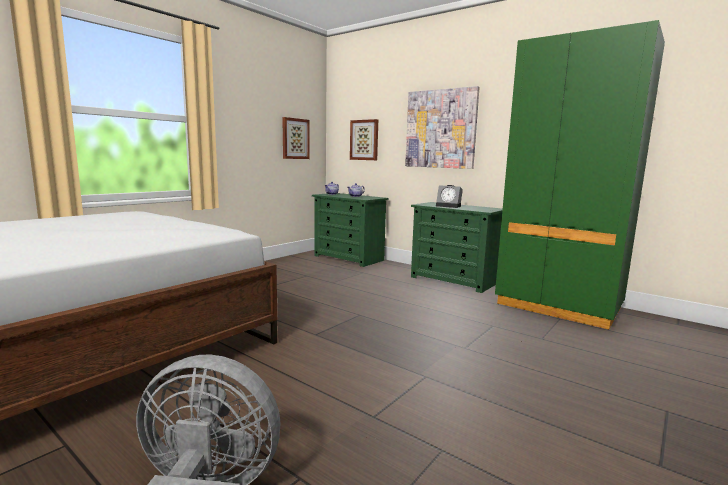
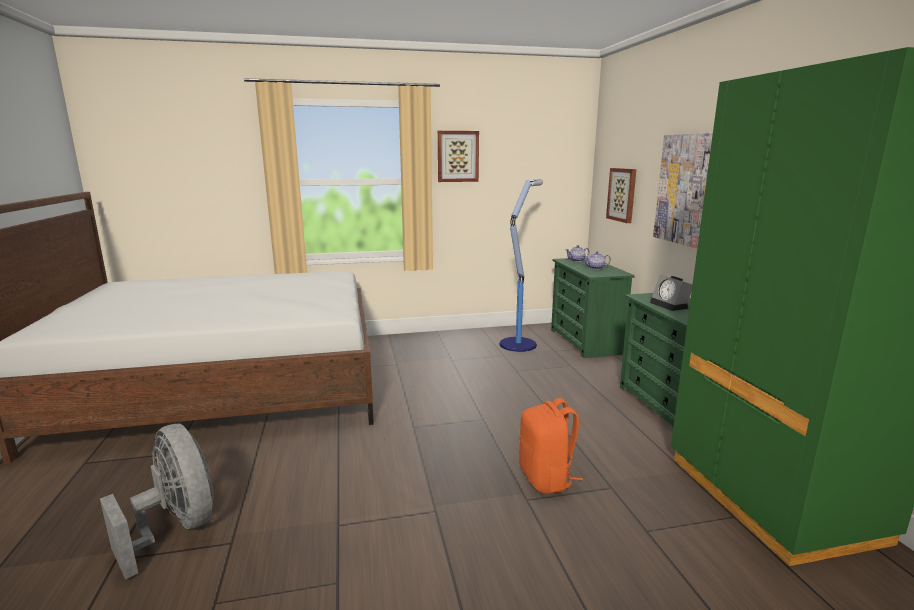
camera: 40 degrees right, 5 degrees up
(295, 138) = (541, 191): picture -> picture (458, 156)
(305, 267) = (518, 344): none -> floor lamp
(455, 333) = (546, 479): none -> orange backpack

